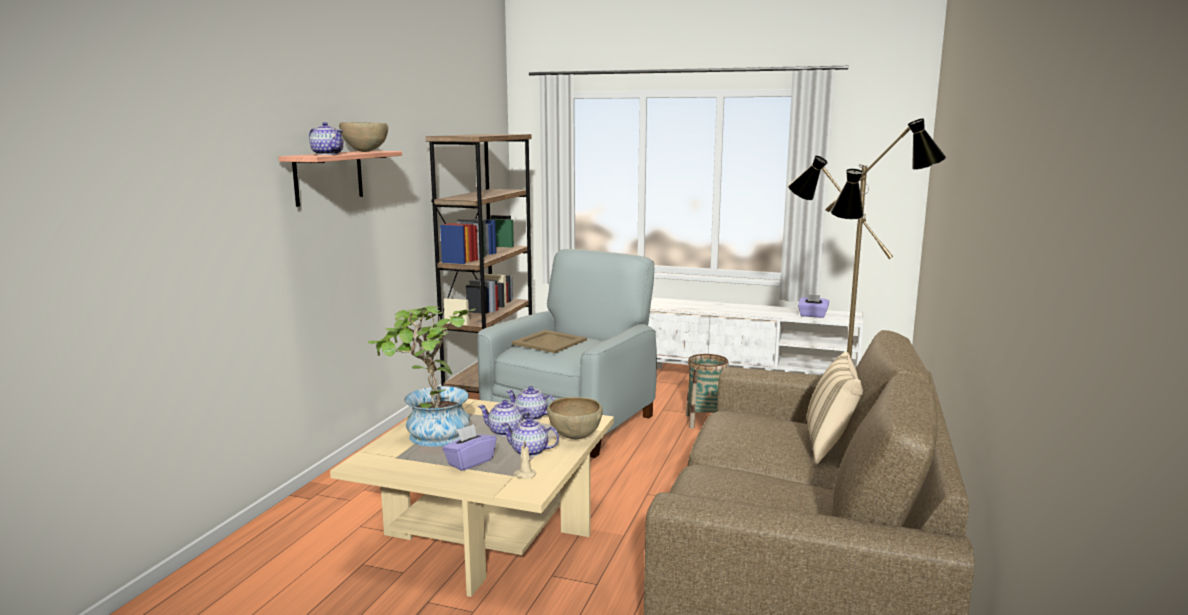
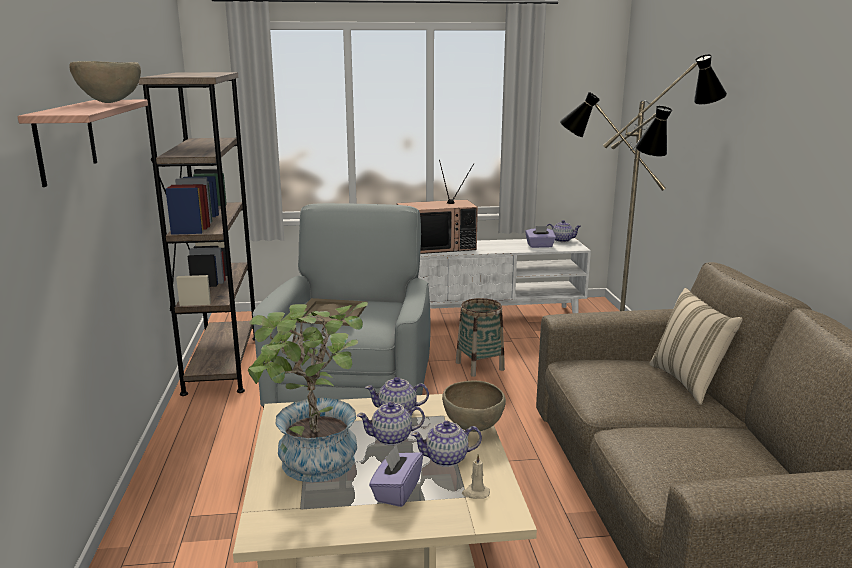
camera: 25 degrees left, 5 degrees up
(327, 154) = (79, 109): teapot -> teapot (561, 240)
(707, 306) = (437, 247): none -> television

